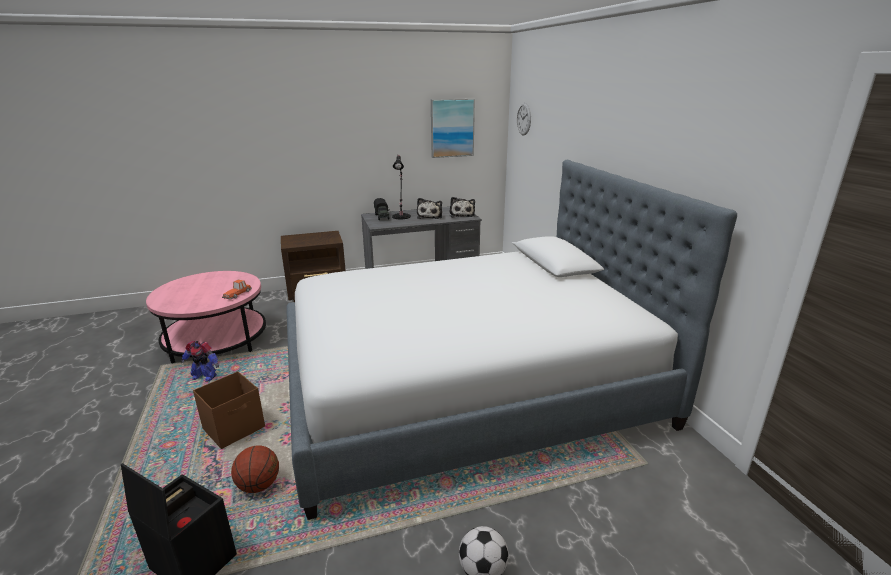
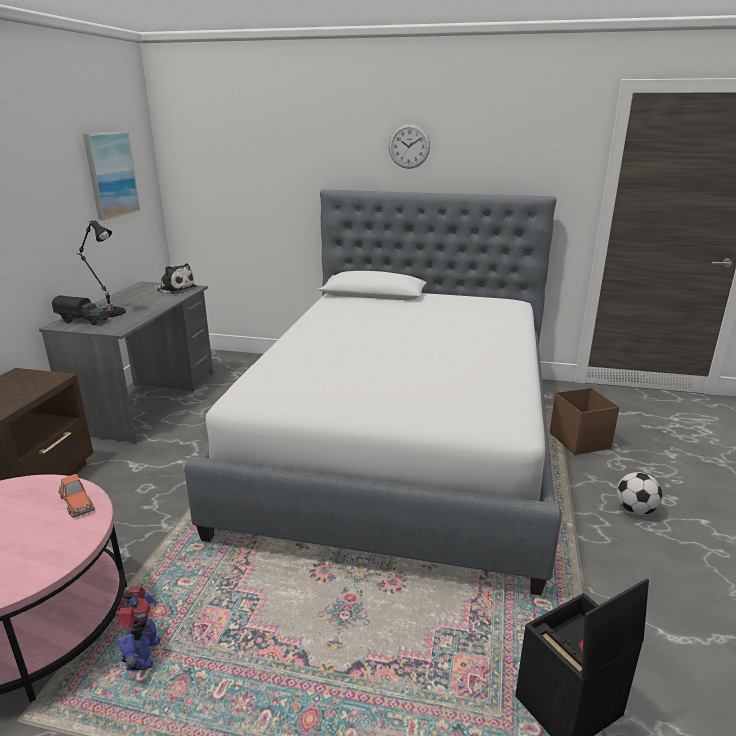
camera: 60 degrees left, 0 degrees up
(204, 377) = (142, 655): toy robot -> toy robot turned 45 degrees counterclockwise
(235, 428) = (326, 634): brown storage box -> brown storage box (579, 440)
(259, 485) = (464, 627): basketball -> none
(430, 216) = (145, 301): plush toy -> none
(524, 119) = (200, 154): wall clock -> wall clock (409, 146)

